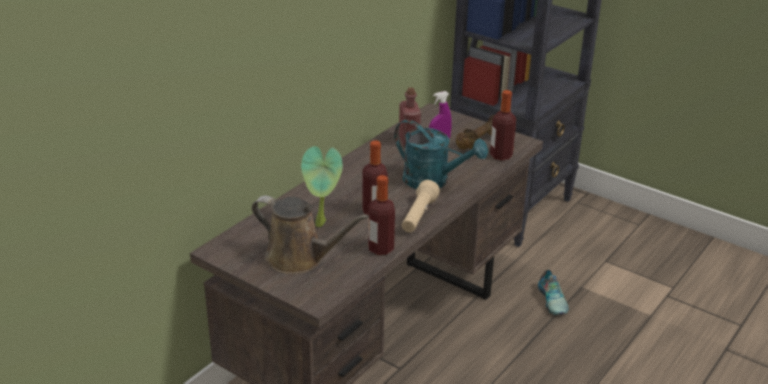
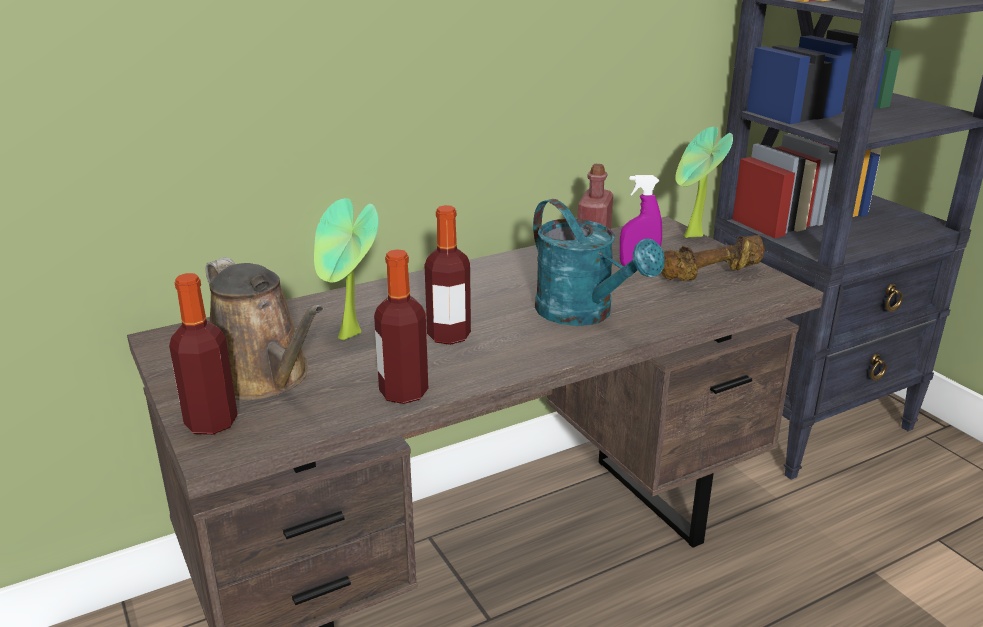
camera: 25 degrees right, 5 degrees down
(418, 216) = (513, 358): beige flashlight -> none
(454, 116) = (692, 238): none -> potted plant
(501, 155) = (730, 299): bottle -> bottle (211, 423)
(553, 300) = (811, 580): shoe -> none

